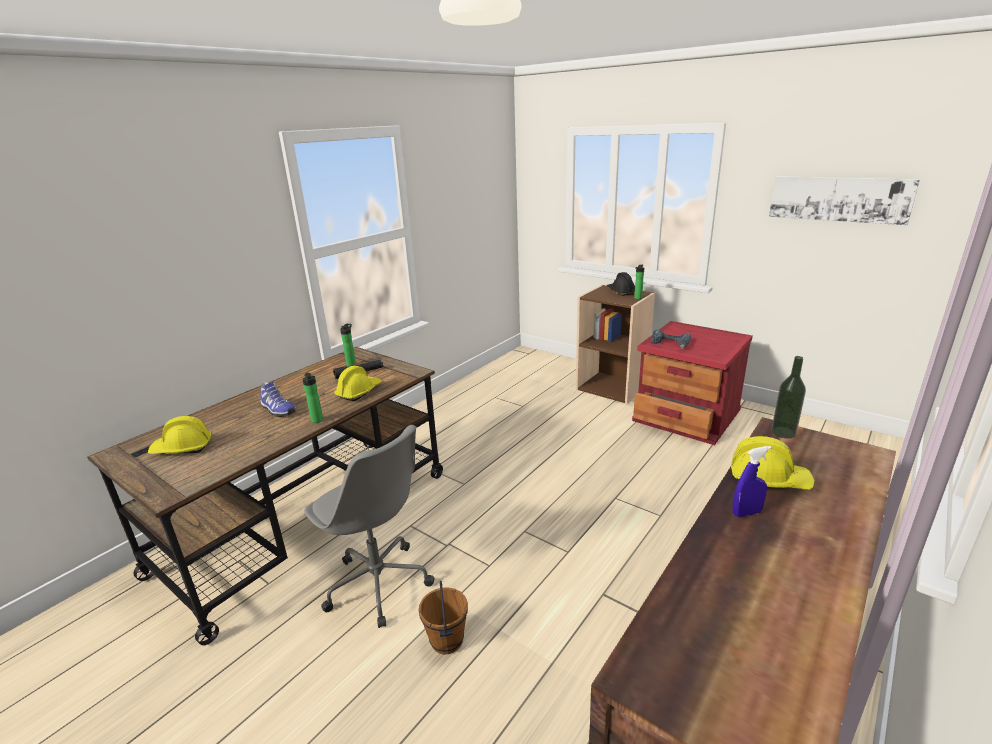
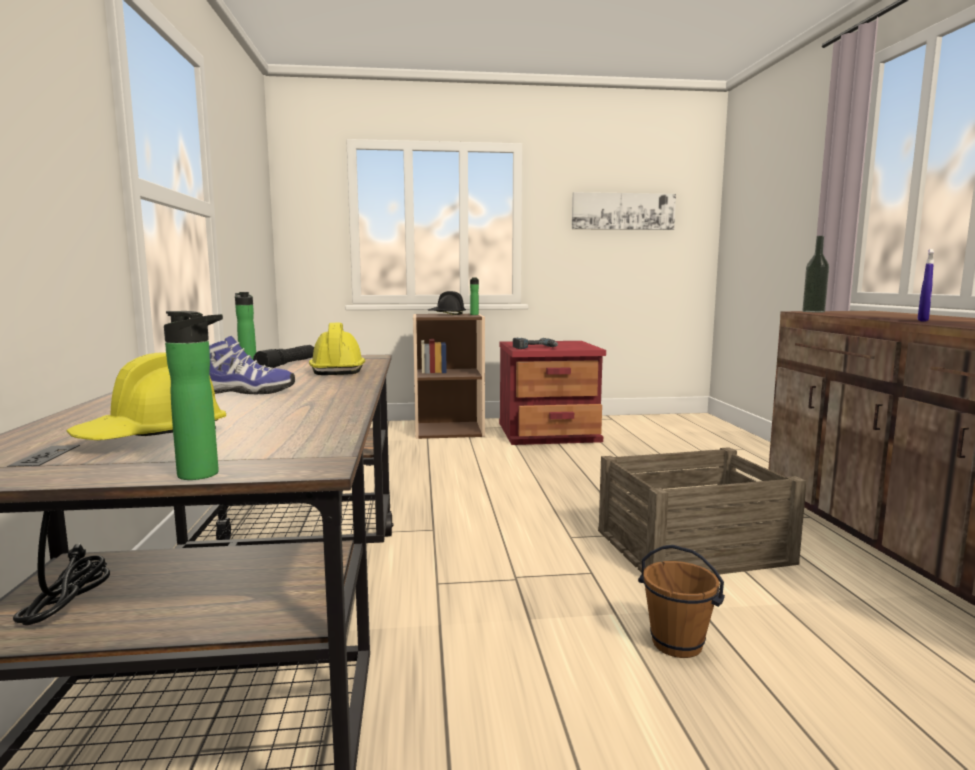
camera: 45 degrees left, 15 degrees down
(317, 421) = (352, 387): bottle -> bottle (203, 475)
(380, 585) = (511, 646): grey office chair -> none
(584, 585) = (693, 547): none -> crate
(768, 479) = (878, 316): yellow hard hat -> none

